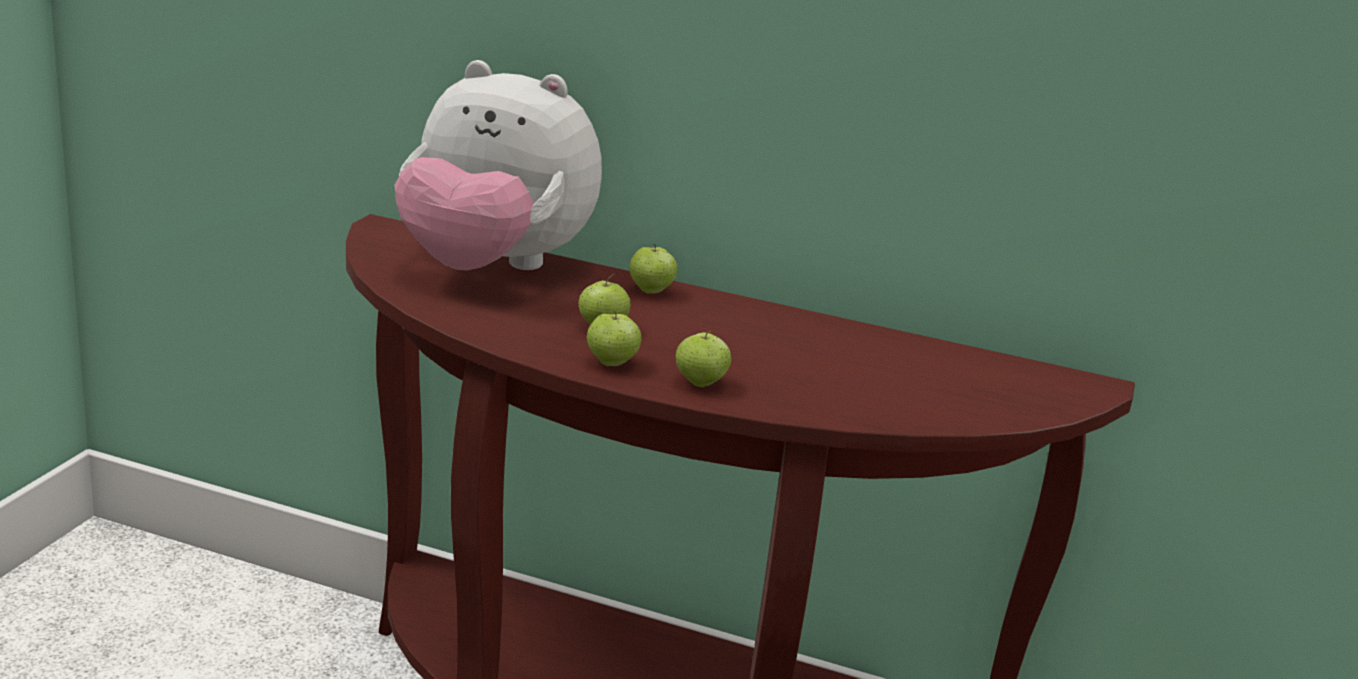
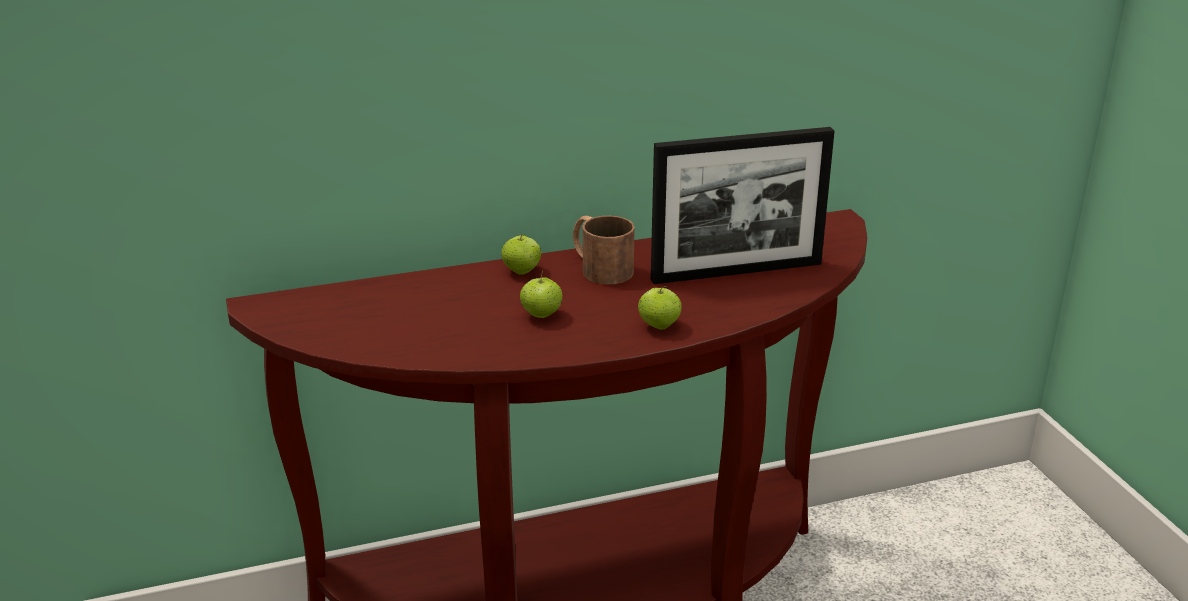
camera: 35 degrees left, 5 degrees up
(492, 269) = (396, 303): plush toy -> none
(612, 363) = (589, 338): apple -> none
(733, 317) = (599, 267): none -> brown mug
(875, 377) = (736, 272): none -> picture frame

